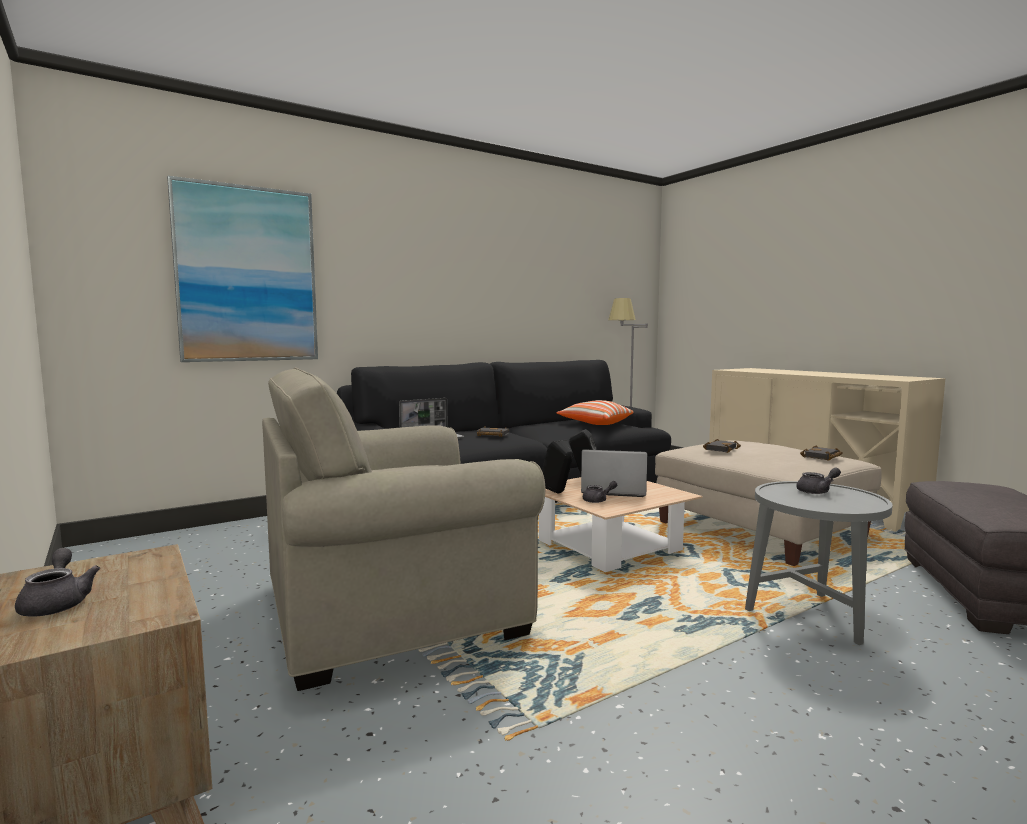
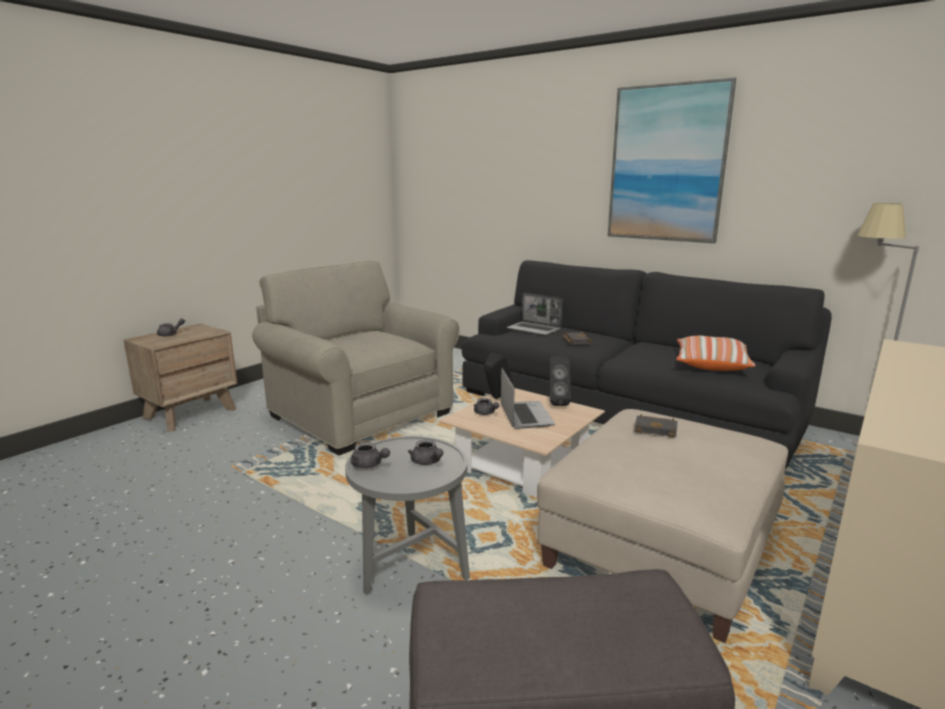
camera: 70 degrees right, 10 degrees up
(247, 275) = (480, 186): picture -> picture (667, 164)
(822, 457) = (675, 487): black book -> none
(836, 505) = (369, 465): none -> grey teapot

